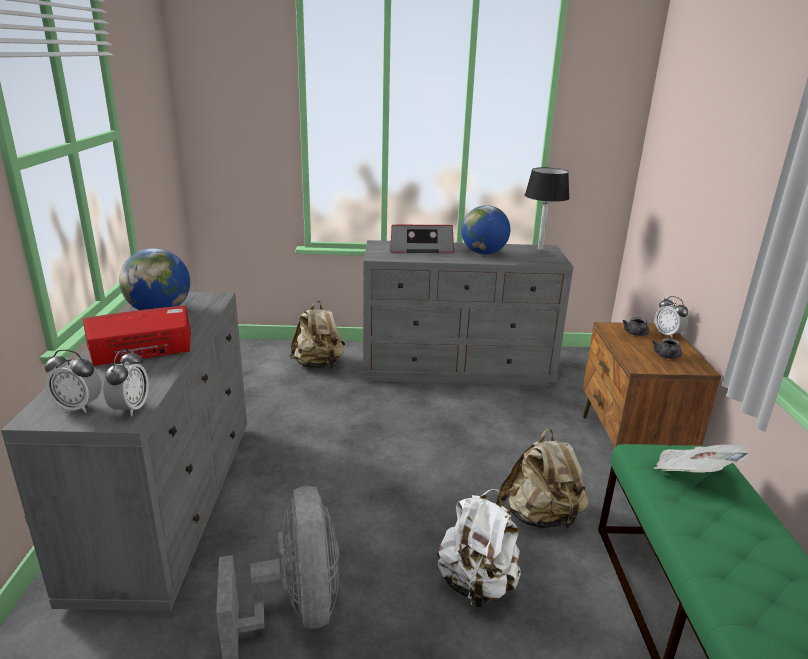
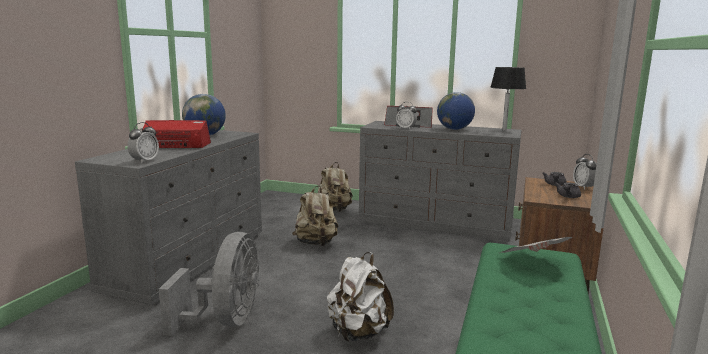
camera: 20 degrees right, 10 degrees down
(79, 407) = (119, 158): alarm clock -> alarm clock (406, 128)
(540, 517) = (437, 308): beige backpack -> beige backpack (316, 243)

